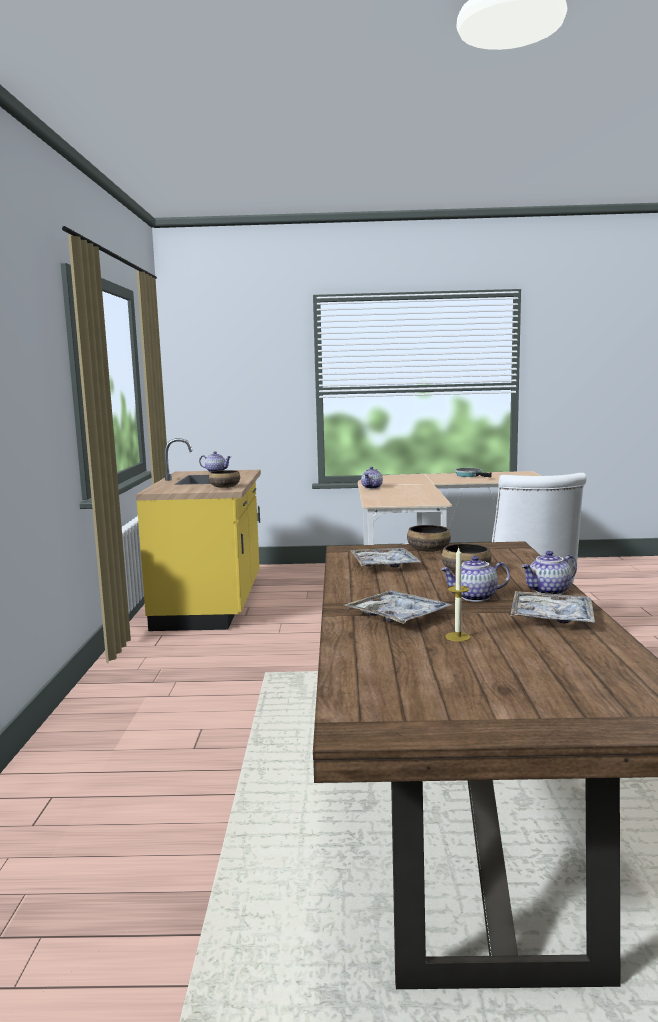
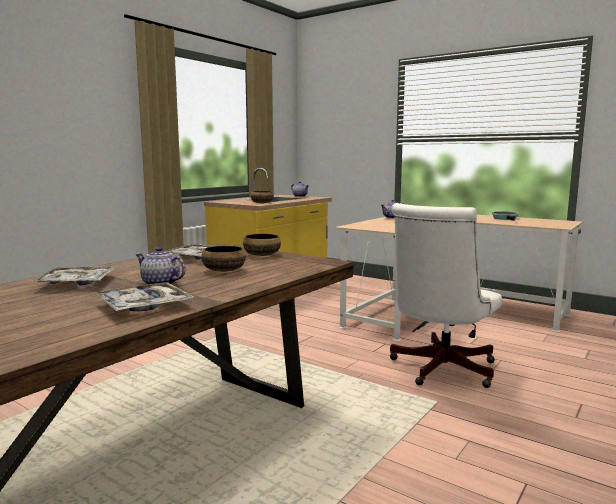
camera: 35 degrees right, 0 degrees up
(457, 637) = (49, 300): candle -> none
(549, 591) = (217, 292): teapot -> none

